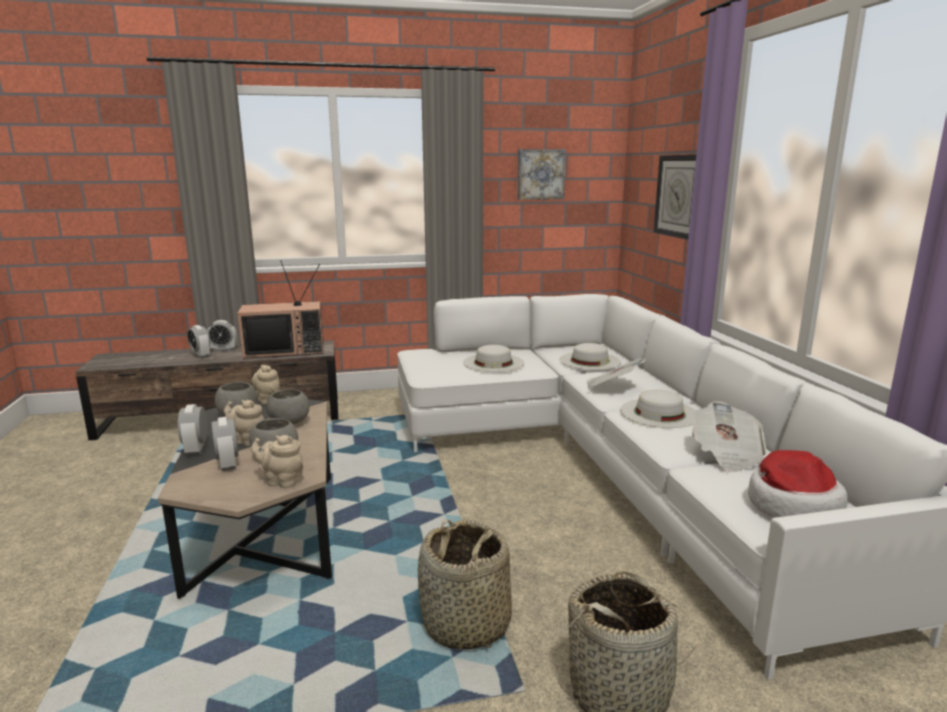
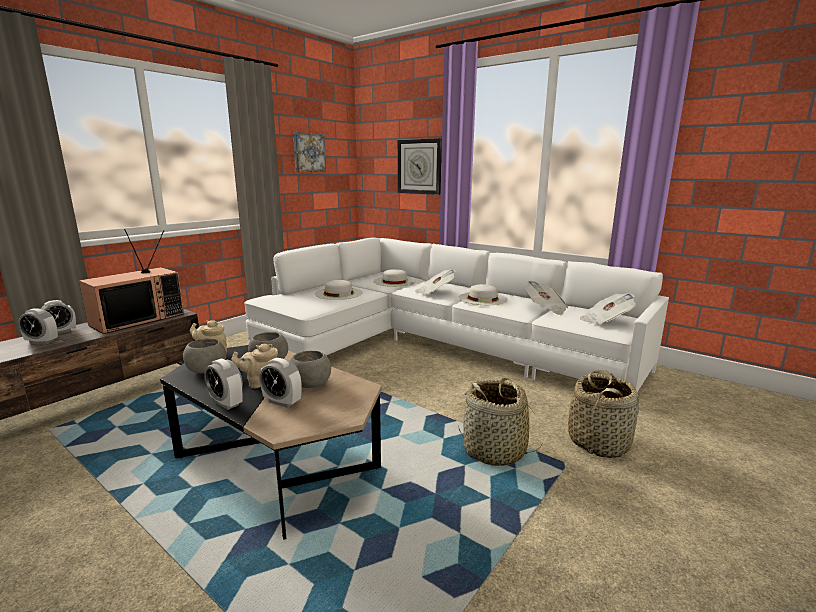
camera: 40 degrees left, 0 degrees up
(281, 481) = (352, 396): beige teapot -> none
(791, 505) = (605, 321): hat -> newspaper

